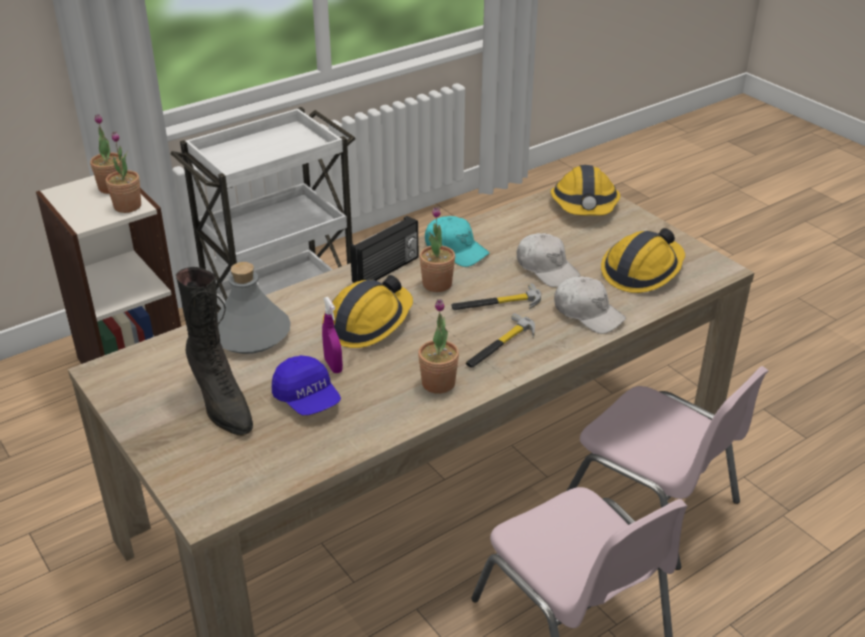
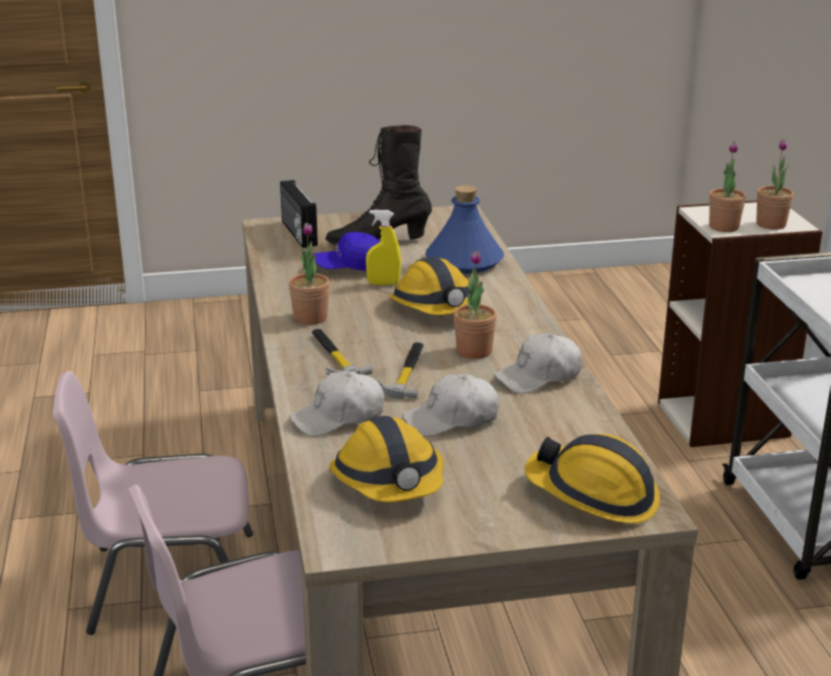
camera: 115 degrees right, 10 degrees down
(250, 334) = (463, 261): grey bottle -> blue bottle
(333, 366) = (383, 283): purple spray bottle -> yellow spray bottle
(386, 270) = (524, 332): radio -> radio (297, 233)
(455, 250) = (539, 376): turquoise cap -> white cap

